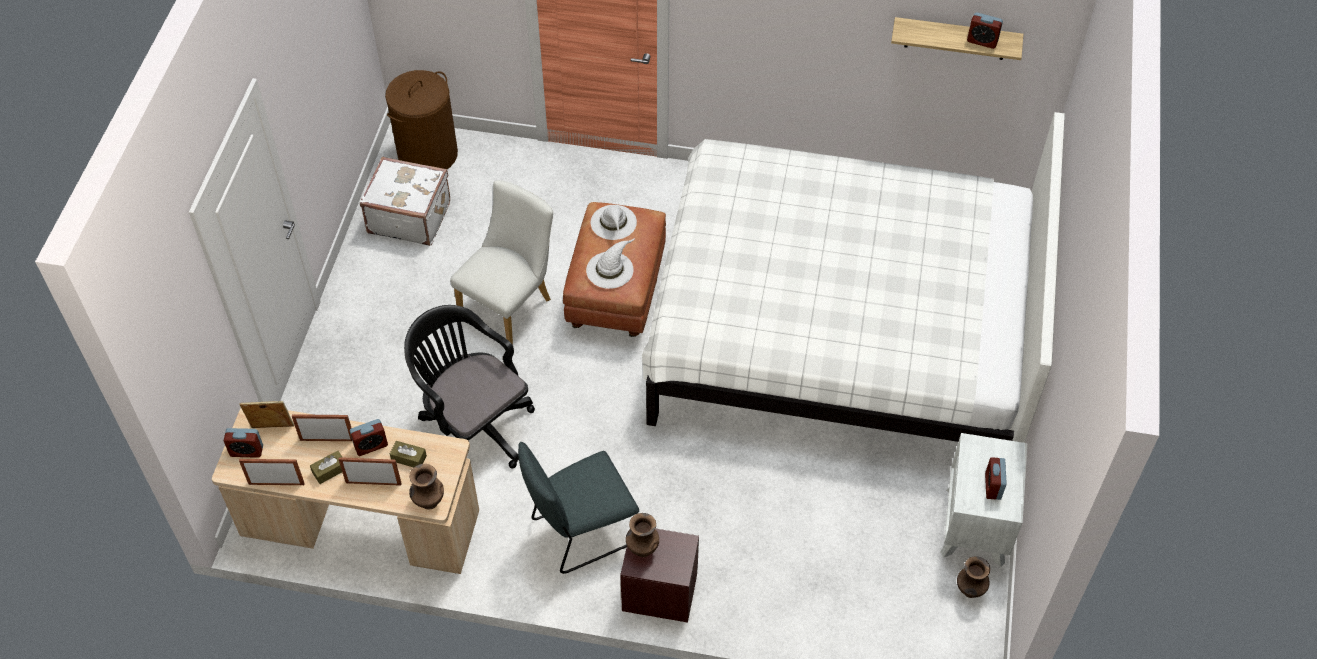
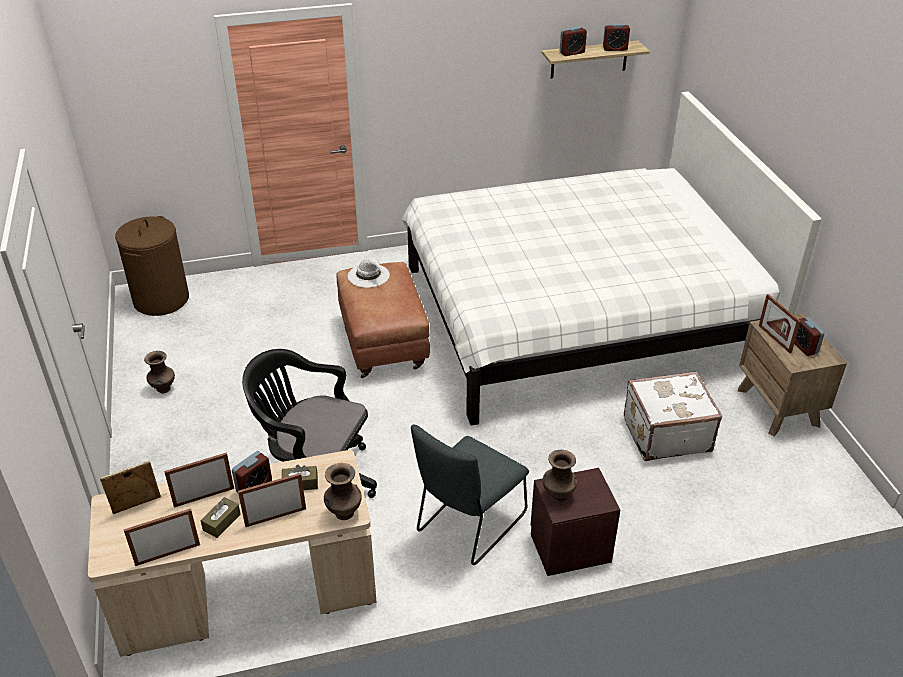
camera: 25 degrees left, 15 degrees down
(246, 451) = (118, 536): alarm clock -> alarm clock (572, 52)
(409, 216) = (167, 344): white suitcase -> white suitcase (665, 434)
(510, 304) = (296, 378): white chair -> none
(610, 269) = (387, 305): white hat -> none
(969, 464) = (774, 339): none -> picture frame
(969, 591) = (812, 452): brown vase -> brown vase (163, 389)
(975, 526) = (778, 407): white nightstand -> brown nightstand

